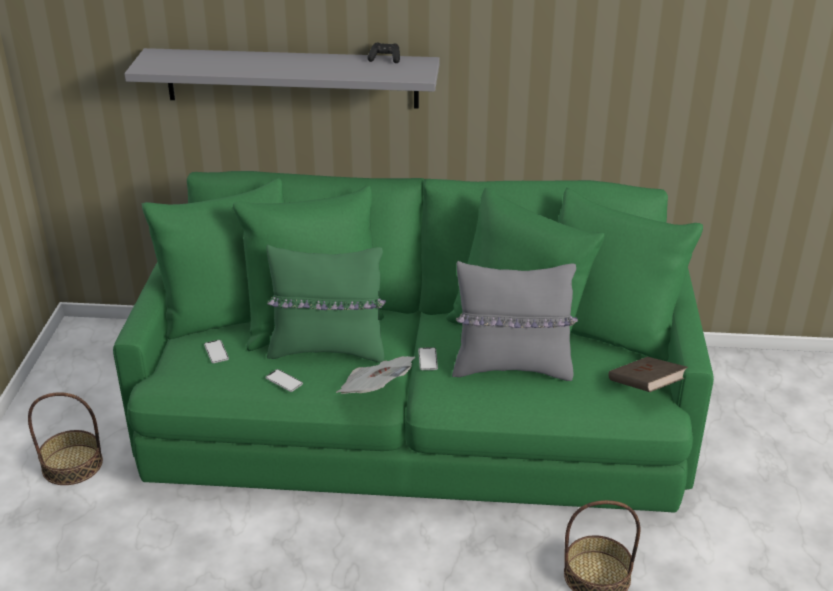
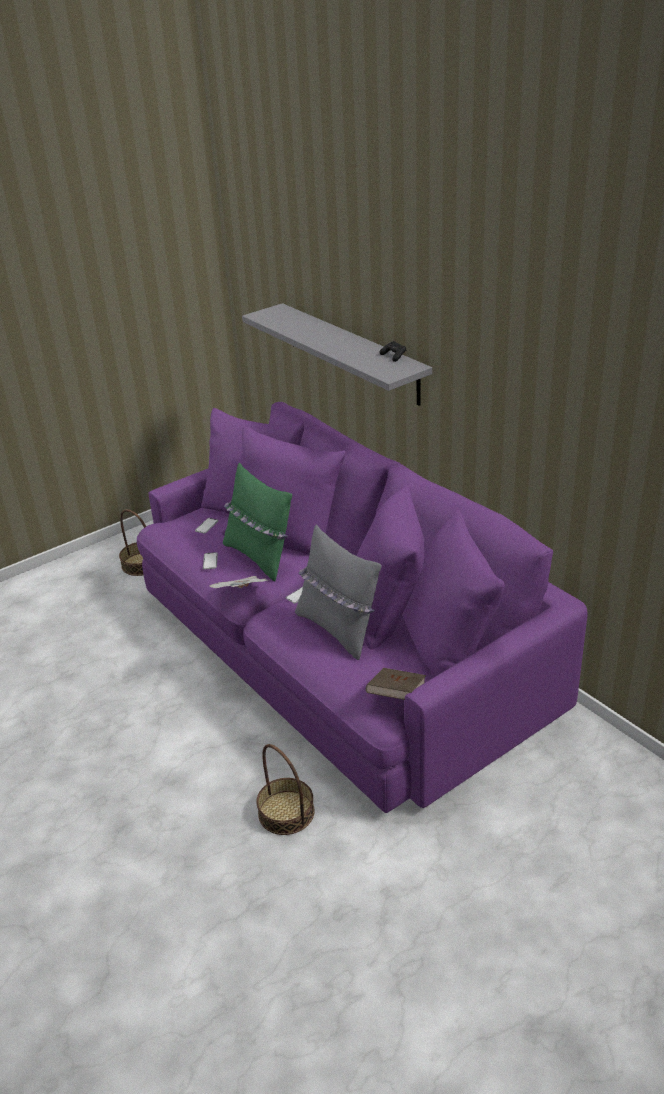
camera: 50 degrees right, 0 degrees up
(416, 414) = (339, 645): green sofa -> purple sofa

